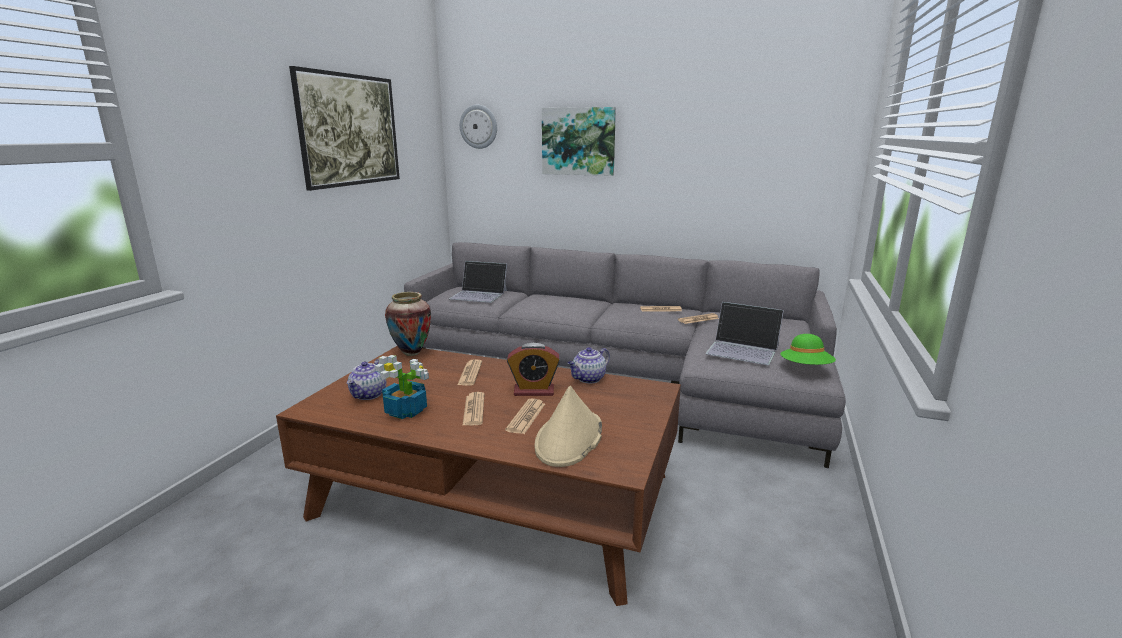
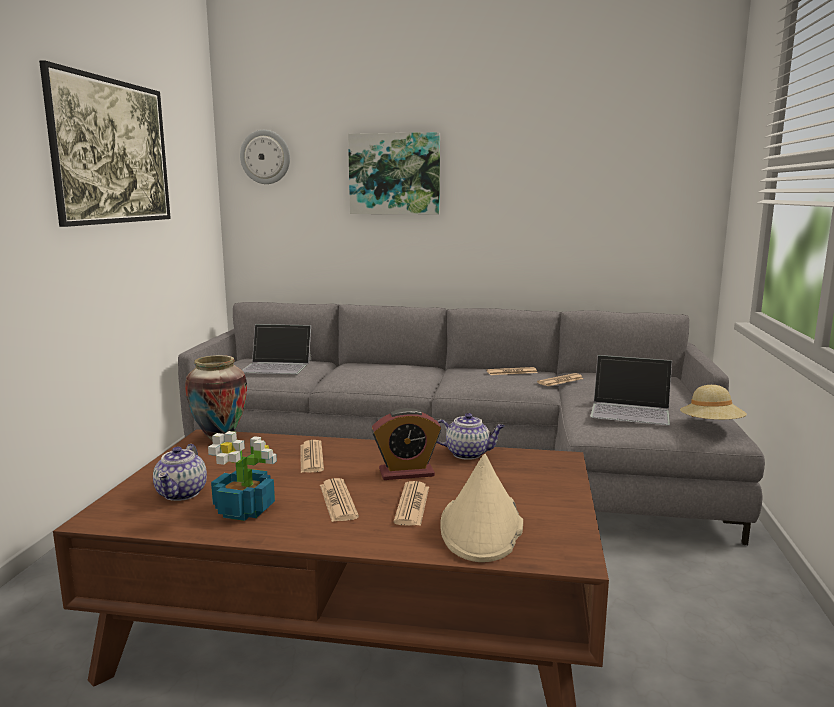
camera: 10 degrees left, 5 degrees down
(588, 379) = (468, 454): teapot -> teapot turned 120 degrees counterclockwise
(805, 368) = (711, 426): green hat -> beige hat

